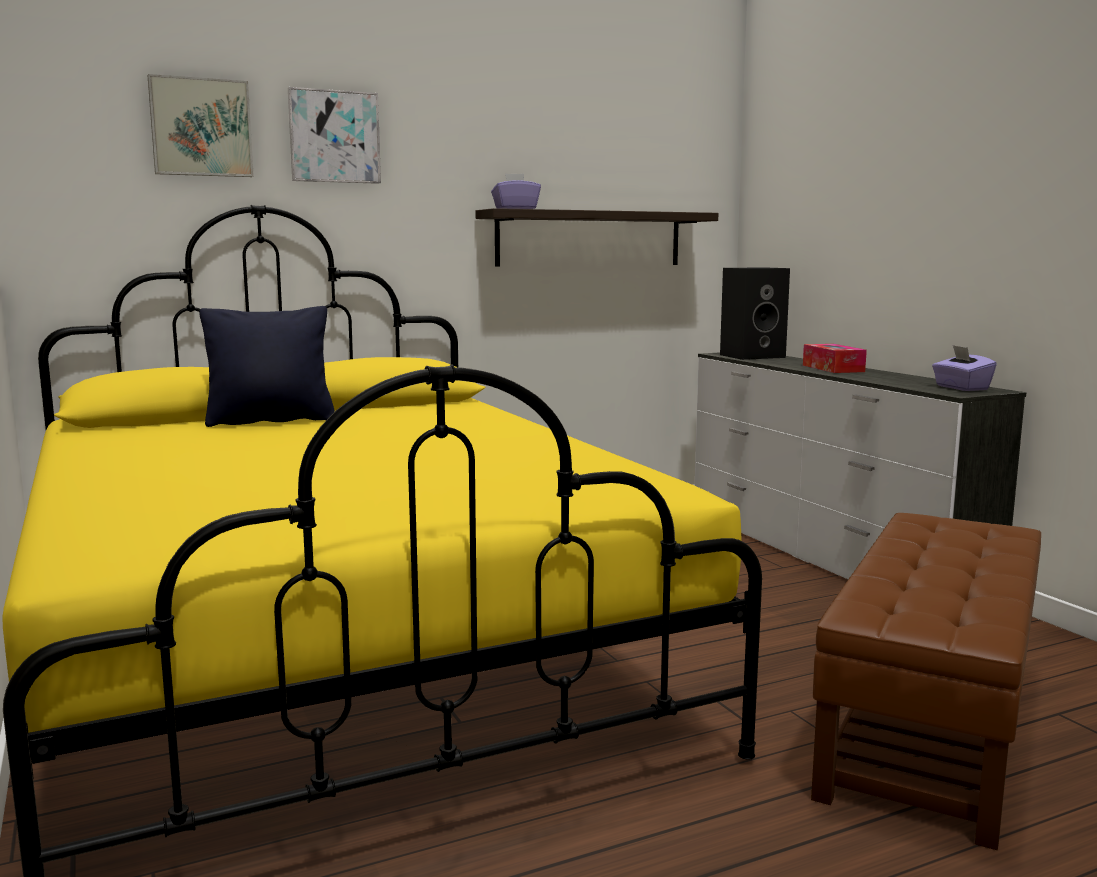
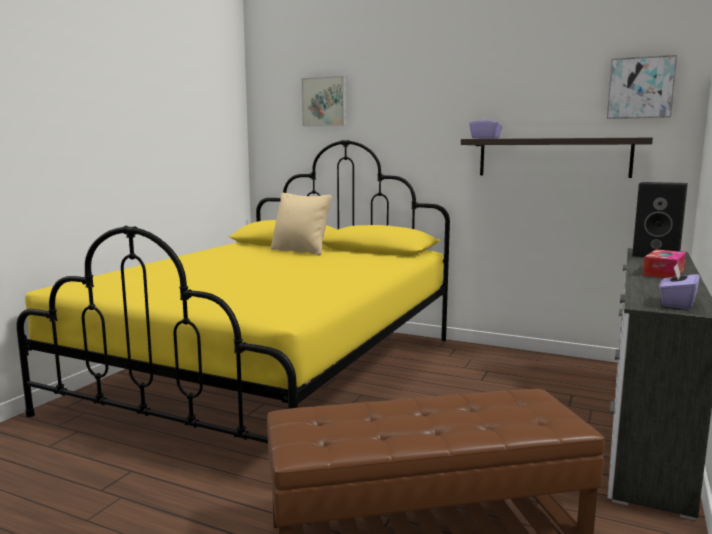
camera: 50 degrees right, 0 degrees up
(271, 421) = (300, 251): black pillow -> beige pillow
(334, 137) = (387, 101): picture -> picture (640, 88)

